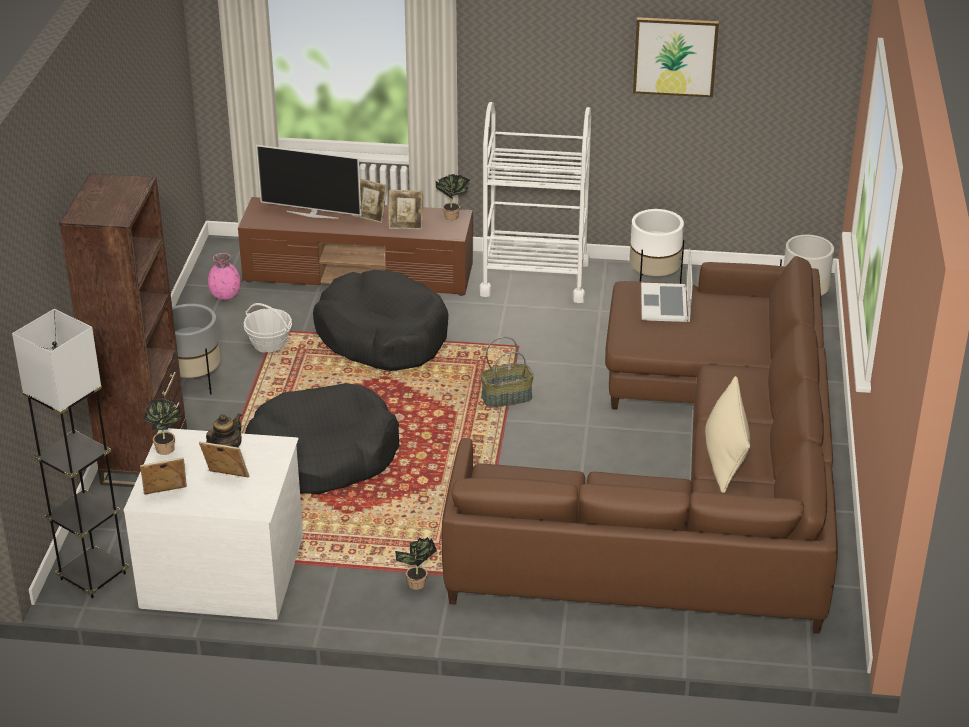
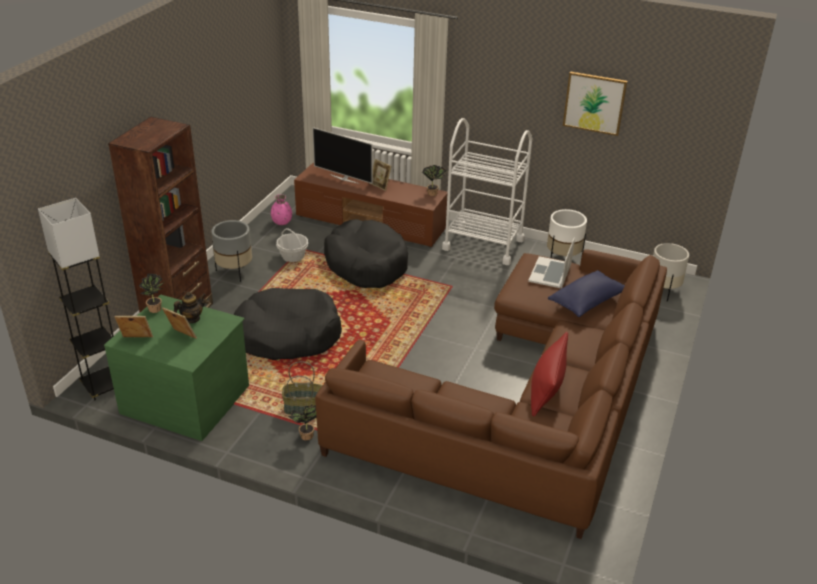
camera: 15 degrees right, 0 degrees up
(223, 569) = (186, 398): white dresser -> green dresser
(406, 226) = (400, 195): picture frame -> none
(507, 397) = (428, 319): basket -> basket (304, 408)
(725, 457) = (546, 389): beige pillow -> red pillow
(729, 334) = (587, 302): none -> blue pillow

